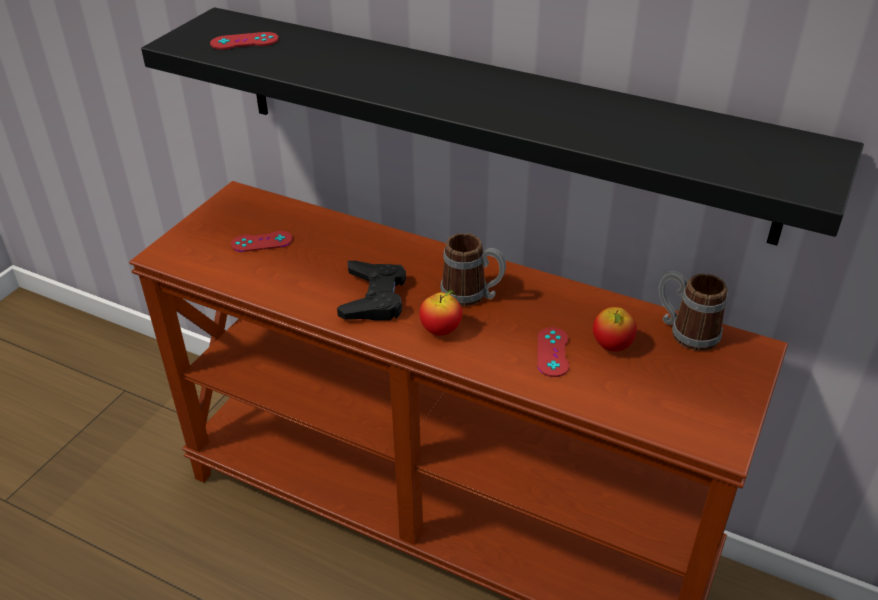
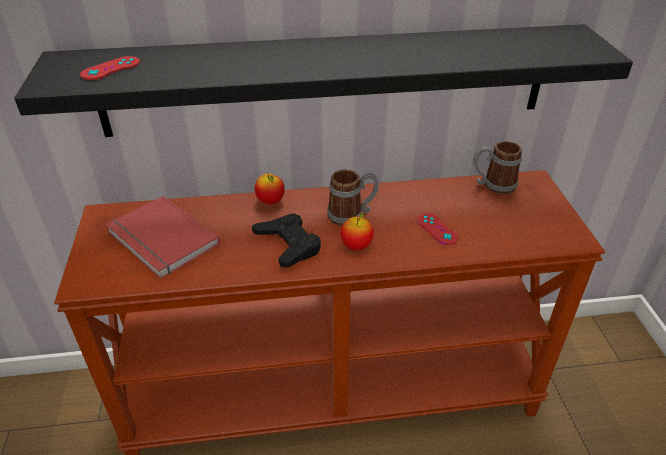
camera: 35 degrees left, 0 degrees up
(261, 242) = (160, 240): red game controller -> red book
(612, 346) = (464, 210): apple -> apple (270, 201)

